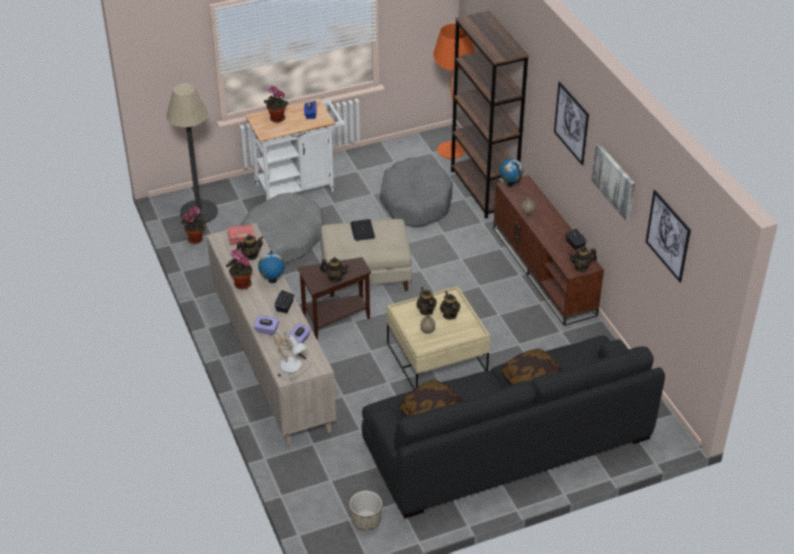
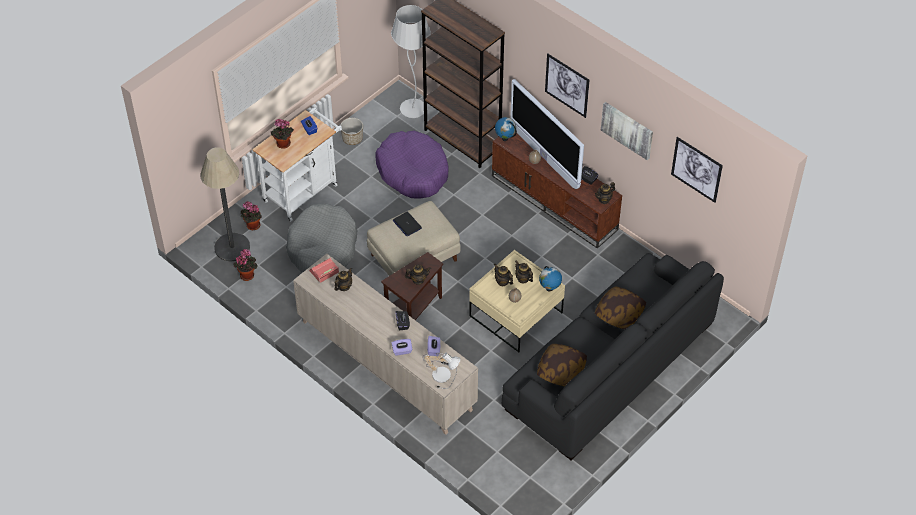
camera: 25 degrees left, 10 degrees up
(241, 284) = (353, 316): potted plant -> potted plant (252, 226)
(272, 280) = (376, 303): globe -> globe (549, 288)
(366, 520) = (543, 473): planter -> planter (352, 139)
(416, 202) = (413, 171): grey dog bed -> purple dog bed
(451, 151) = (413, 109): orange floor lamp -> white floor lamp
(540, 212) = (544, 158): none -> television

